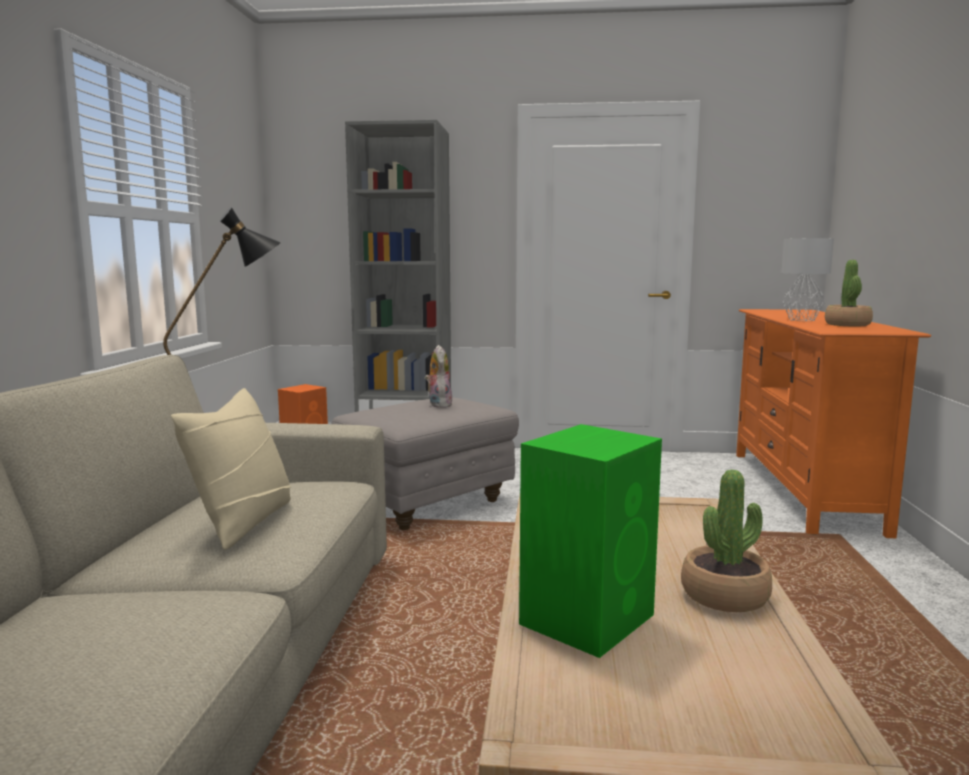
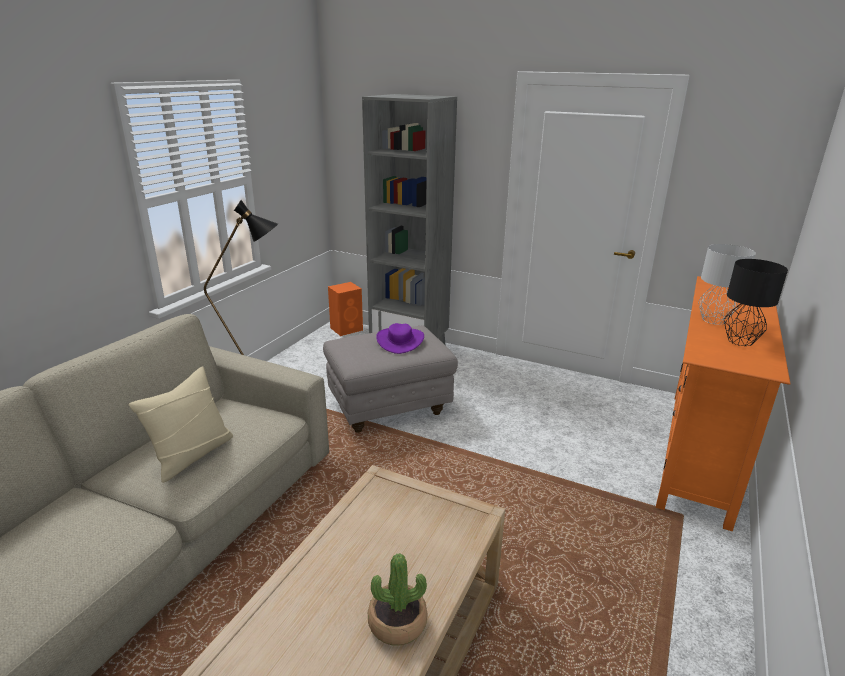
camera: 20 degrees right, 15 degrees up
(438, 404) = (400, 341): plush toy -> purple hat
(589, 618) = (296, 617): green speaker -> none
(847, 324) = (741, 341): potted plant -> black table lamp

